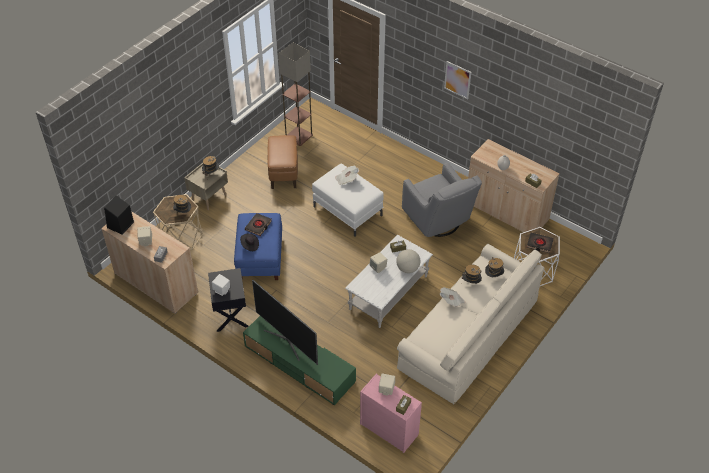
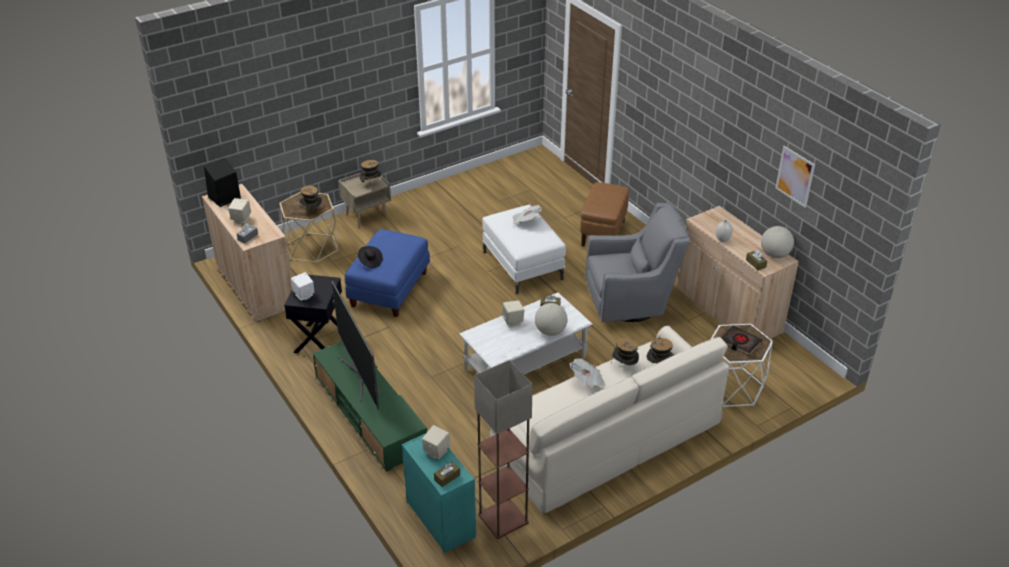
camera: 20 degrees right, 10 degrees down
(258, 226) = (392, 244): black book -> none
(283, 174) = (467, 212): brown ottoman -> brown ottoman (603, 234)
(299, 136) = (506, 179): floor lamp -> floor lamp (503, 519)
(388, 429) = (440, 518): pink dresser -> turquoise dresser
(438, 222) = (632, 302): grey armchair -> grey armchair turned 90 degrees counterclockwise
(457, 80) = (691, 117): picture -> picture (795, 176)
(542, 172) = (774, 254): none -> globe

